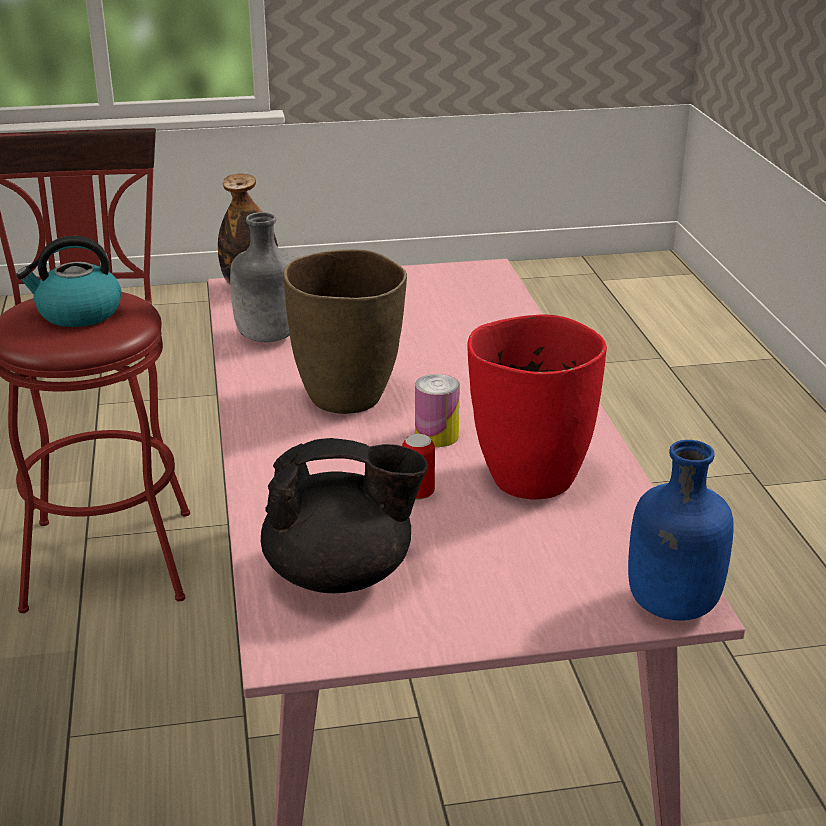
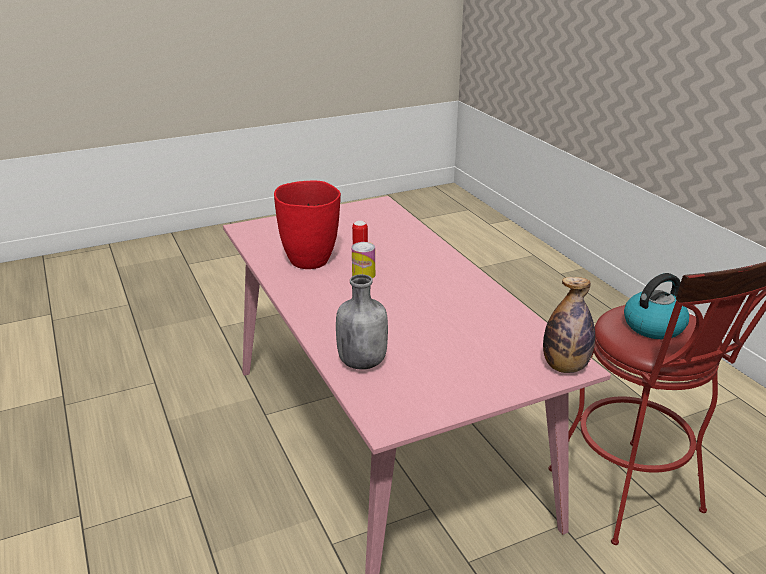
camera: 165 degrees right, 0 degrees up
(267, 337) = (506, 322): grey bottle -> grey bottle (362, 362)
(341, 575) = (375, 221): black teapot -> none
(348, 398) = (423, 288): brown vase -> none
(671, 606) = (249, 227): blue bottle -> none

